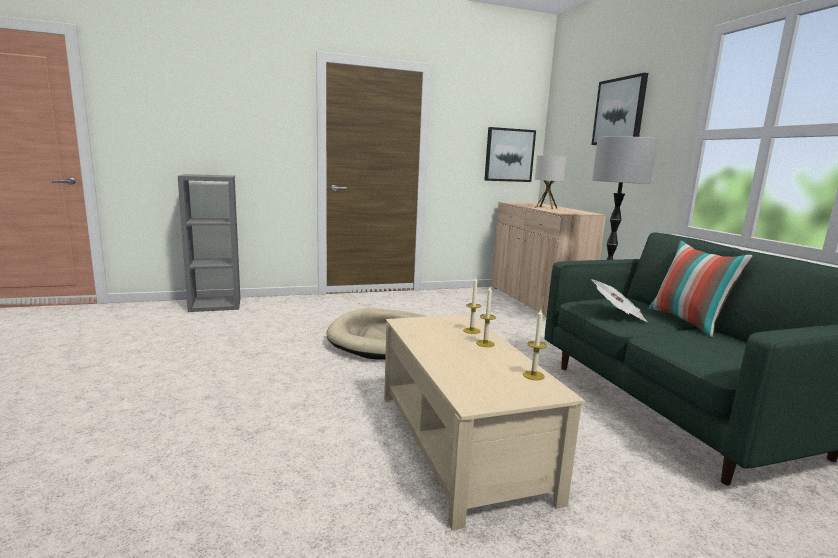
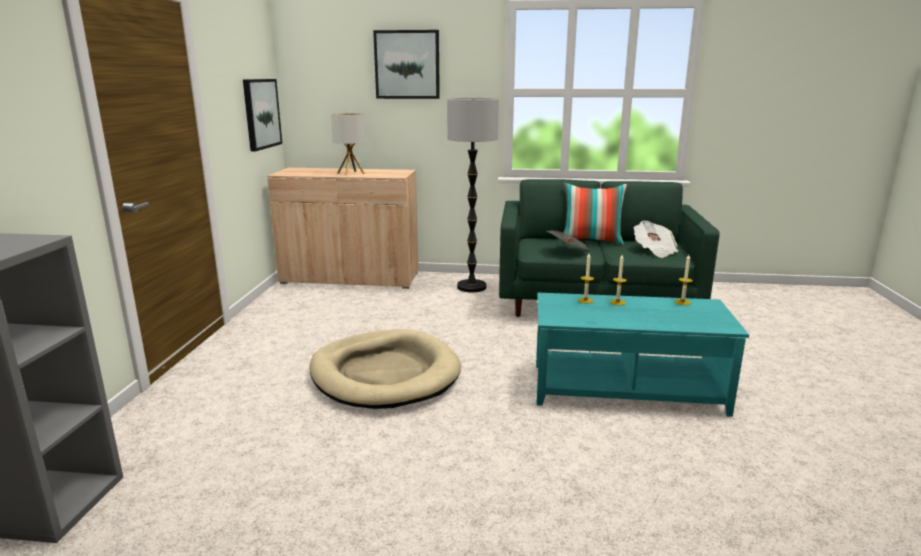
camera: 65 degrees left, 5 degrees up
(462, 443) = (626, 387): beige coffee table -> turquoise coffee table
(723, 354) = (654, 251): none -> newspaper

